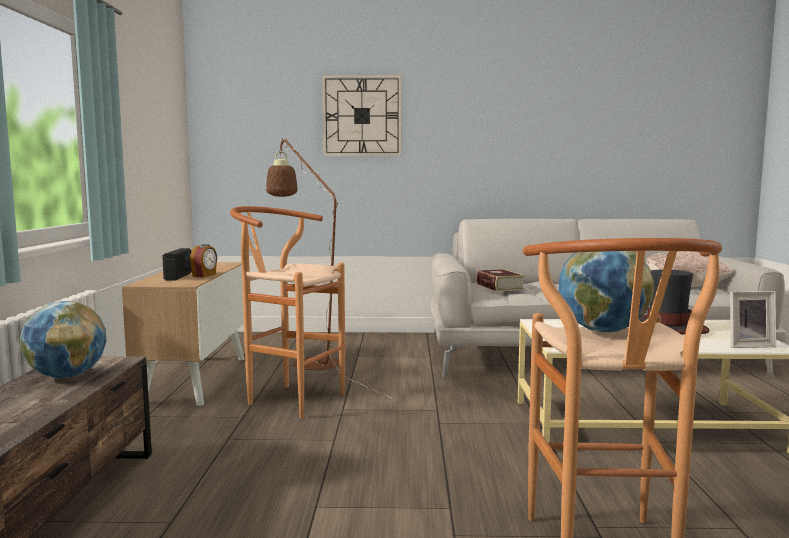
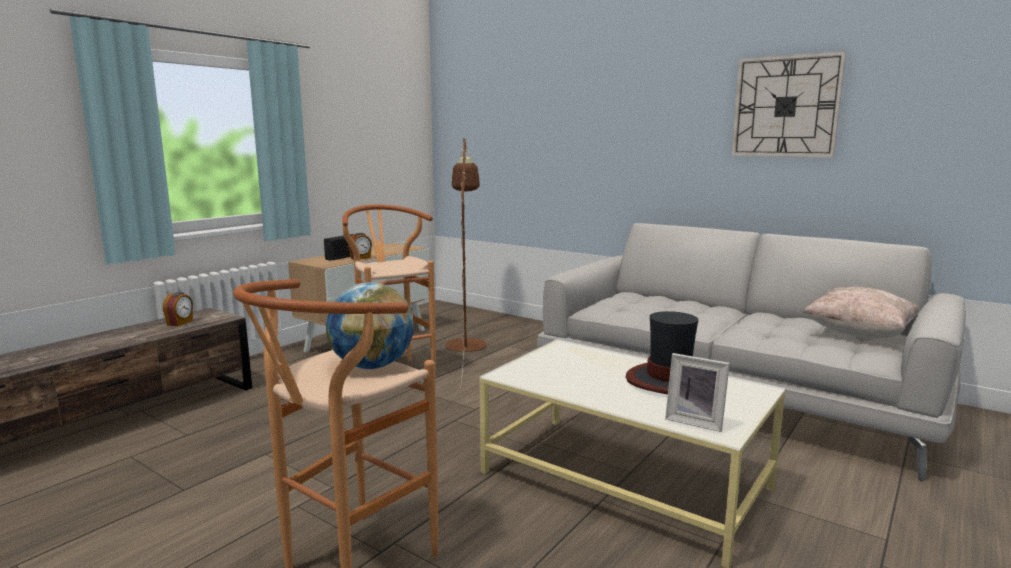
camera: 35 degrees right, 5 degrees up
(66, 376) = (180, 323): globe -> alarm clock
(362, 116) = (560, 111): wall clock -> wall clock (785, 106)
(499, 286) = (626, 301): book -> none

